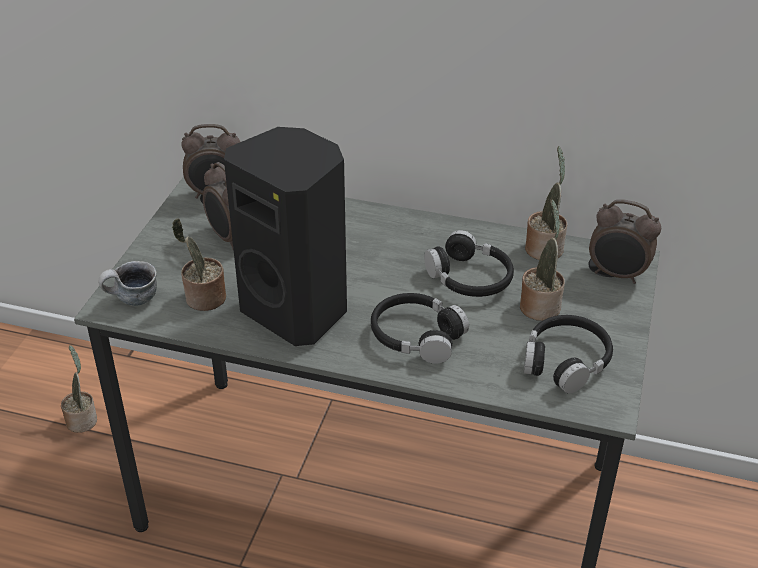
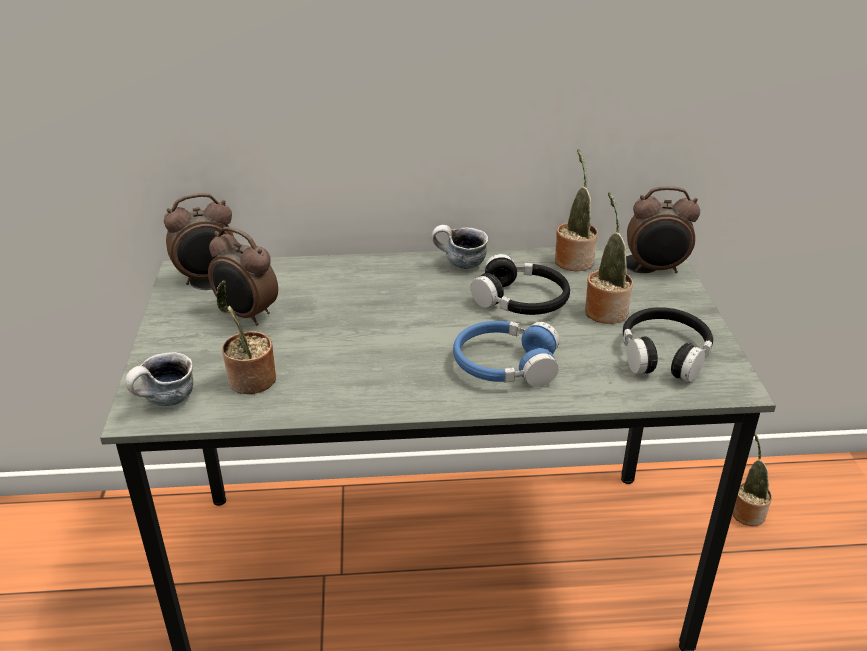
camera: 20 degrees left, 5 degrees down
(82, 419) = (72, 579): potted plant -> potted plant (746, 512)
(297, 311) = (363, 369): black speaker -> none
(416, 336) = (505, 365): black headphones -> blue headphones
(436, 229) = (459, 265): none -> mug

